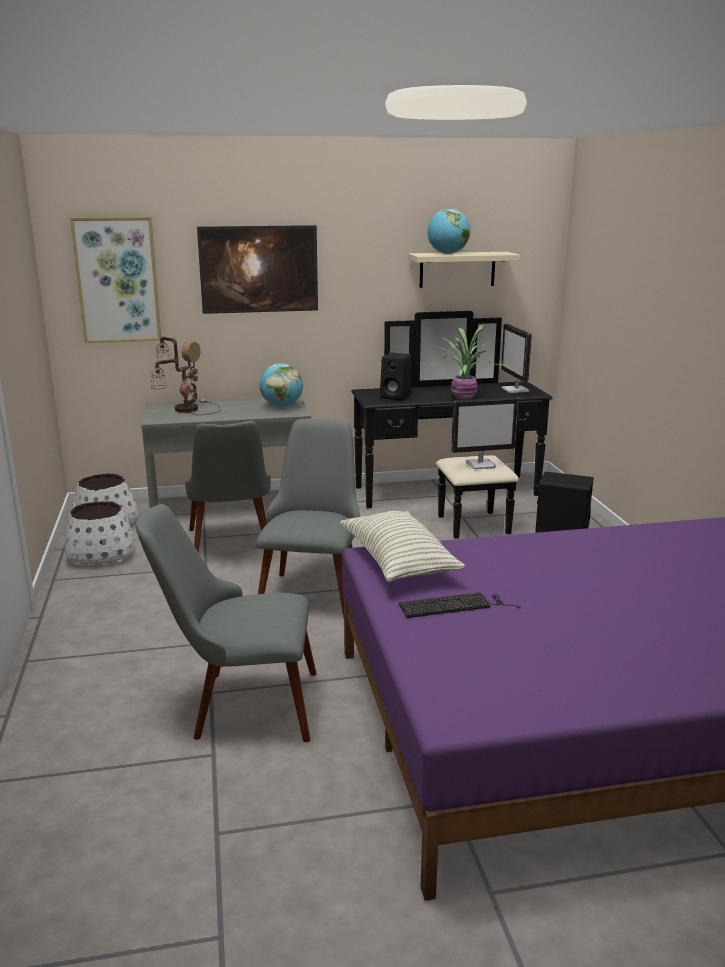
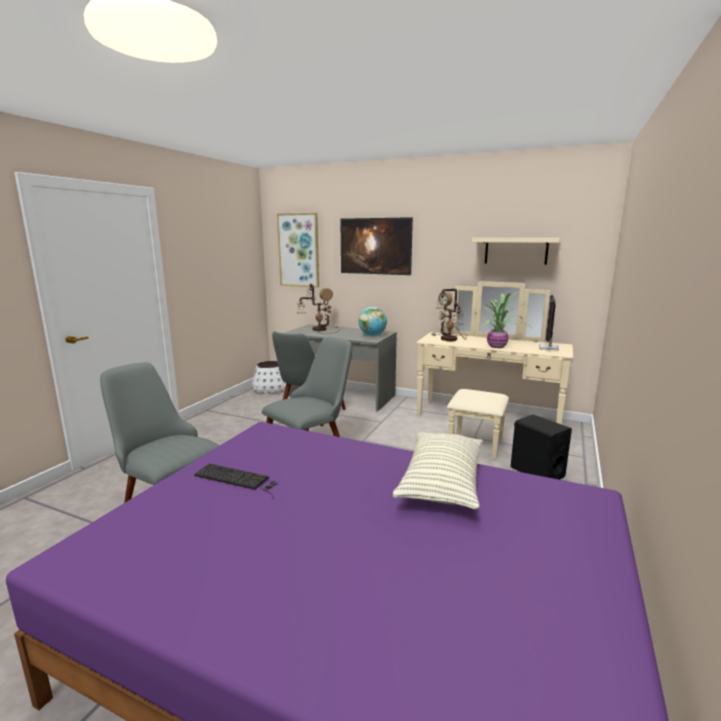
camera: 35 degrees right, 5 degrees down
(101, 554) = (244, 403): white planter -> none
(397, 397) = (448, 340): black speaker -> table lamp
(398, 562) = (267, 439): pillow -> pillow (441, 483)
(448, 254) = (502, 237): globe -> none
(453, 498) = (485, 423): black dresser -> beige dresser
(481, 464) = (480, 397): monitor -> none

